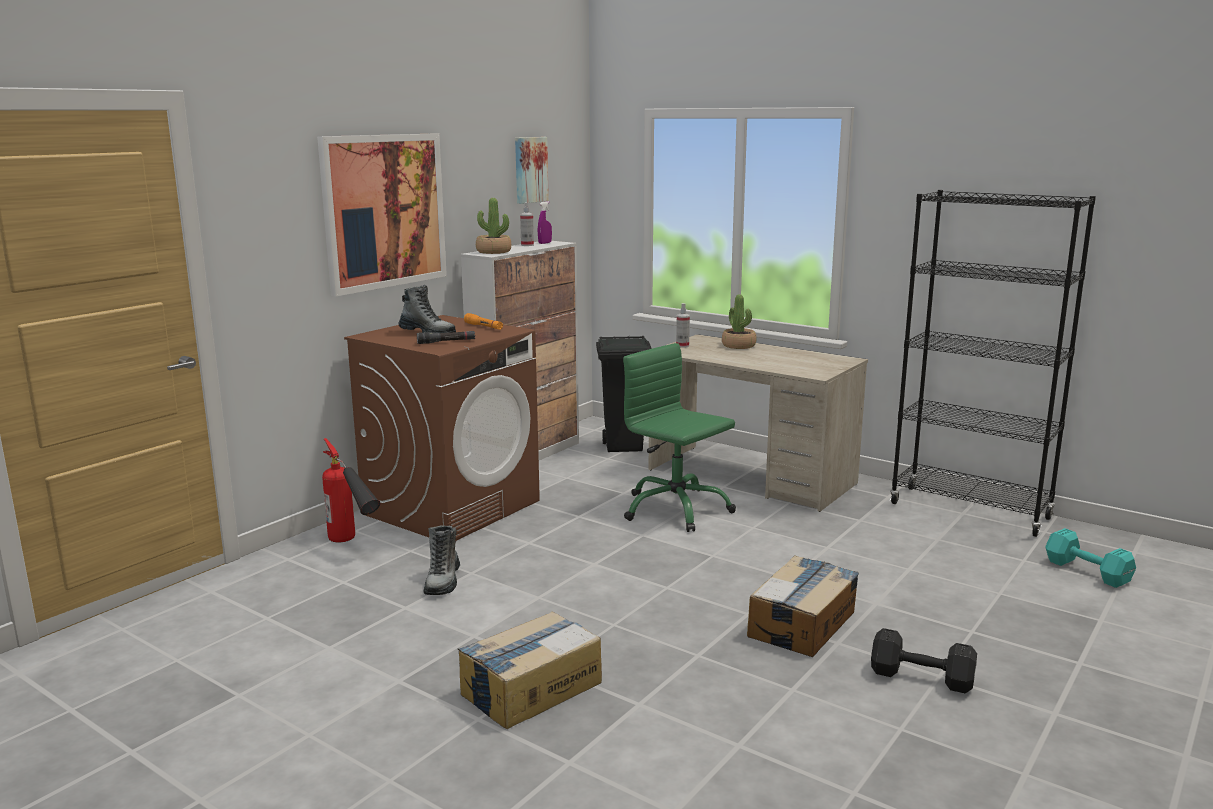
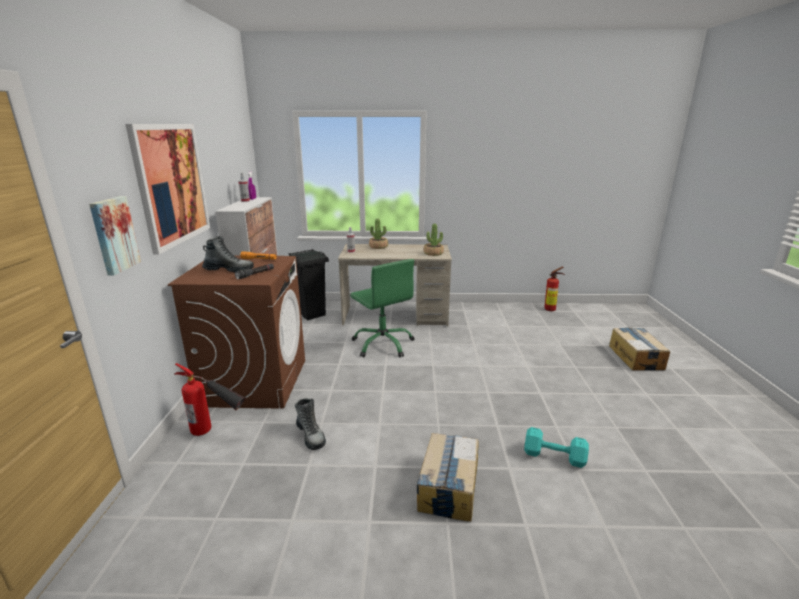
camera: 35 degrees left, 5 degrees up
(493, 252) = (235, 207): potted plant -> potted plant (433, 253)
(529, 169) = (232, 150): picture -> picture (113, 235)
(675, 509) = (383, 344): green office chair -> green office chair turned 135 degrees counterclockwise
(802, 623) = (515, 388): cardboard box -> cardboard box (636, 357)
(923, 678) = (590, 397): black dumbbell -> none
(970, 511) = (501, 309): black bookcase -> none
(1083, 537) = (551, 309): none -> fire extinguisher
(1088, 572) = (573, 325): turquoise dumbbell -> turquoise dumbbell (555, 457)

